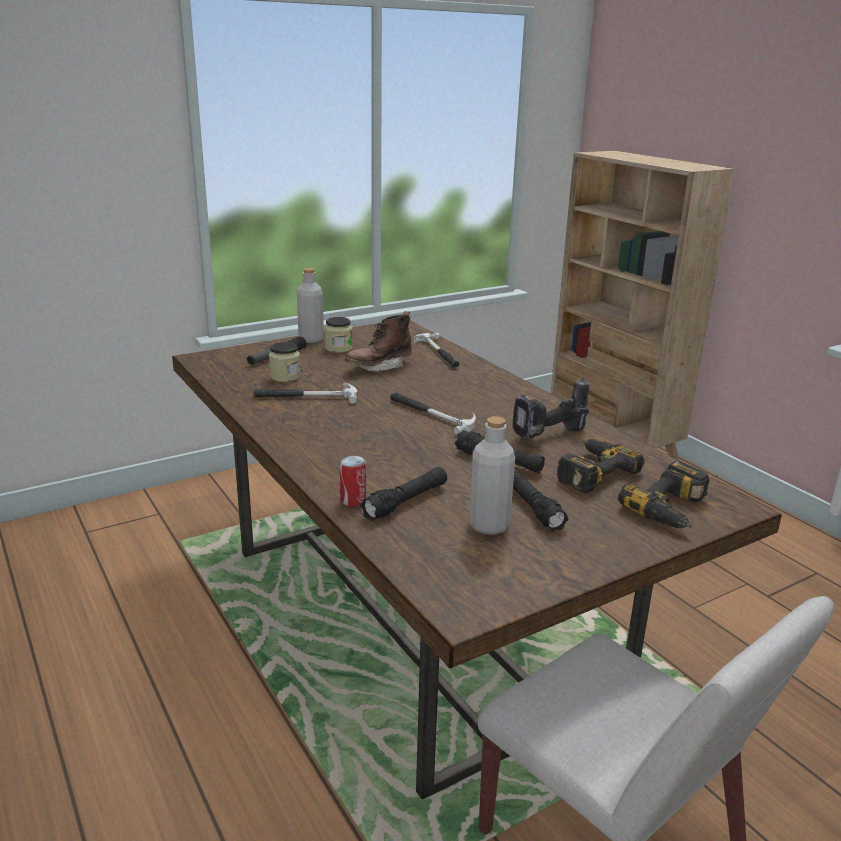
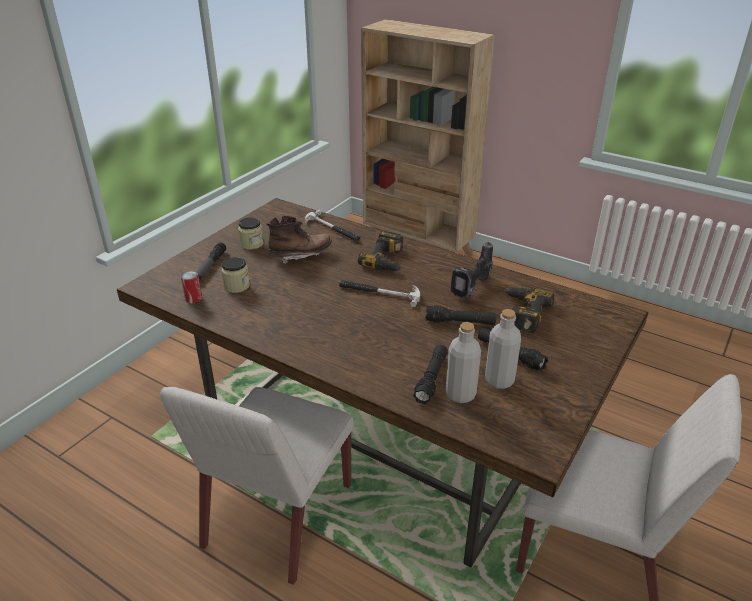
camera: 25 degrees left, 10 degrees up
(242, 658) = (277, 517): none -> white chair
(306, 397) = (272, 302): hammer -> none
(311, 339) = (220, 240): grey bottle -> grey bottle (460, 394)
(353, 500) = (395, 390): can -> can (193, 299)
(379, 367) = (300, 255): brown boot -> brown boot turned 135 degrees counterclockwise
(673, 509) = (591, 328): power drill -> power drill (388, 260)

